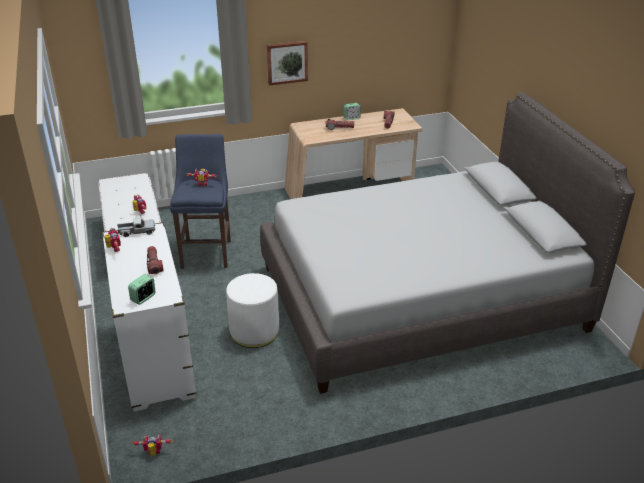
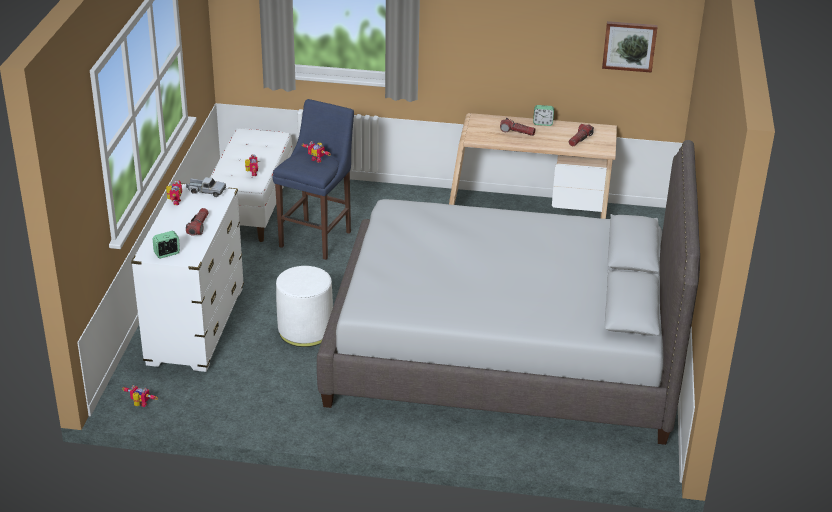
camera: 25 degrees right, 0 degrees up
(287, 62) = (469, 41): picture -> picture (629, 46)

